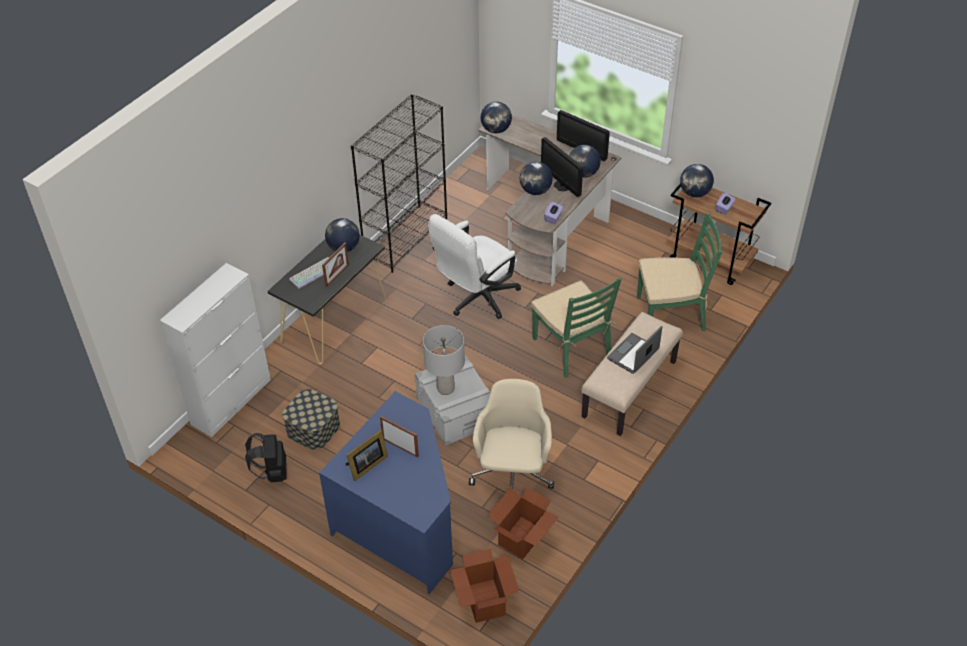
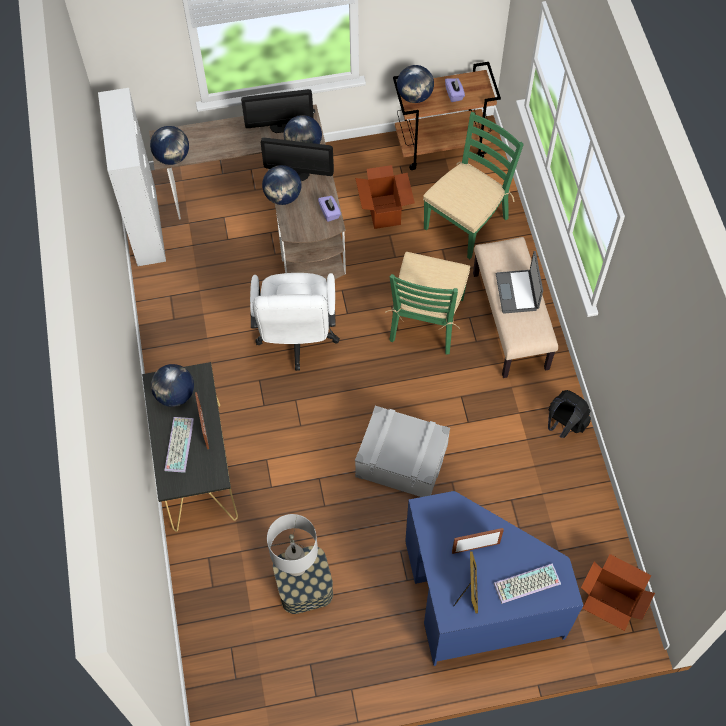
camera: 45 degrees left, 15 degrees up
(232, 401) = (200, 627): white cabinet -> white cabinet (147, 226)
(272, 472) = (318, 658): black backpack -> black backpack (564, 425)
(404, 492) = (526, 585): none -> keyboard
(406, 238) = (163, 328): black bookcase -> none
(445, 388) = (396, 451): grey table lamp -> grey table lamp (296, 566)
(512, 474) = (508, 476): beige office chair -> none
(522, 538) = (576, 525): cardboard box -> cardboard box (384, 211)
(572, 348) = (426, 320): green chair -> green chair turned 90 degrees clockwise

